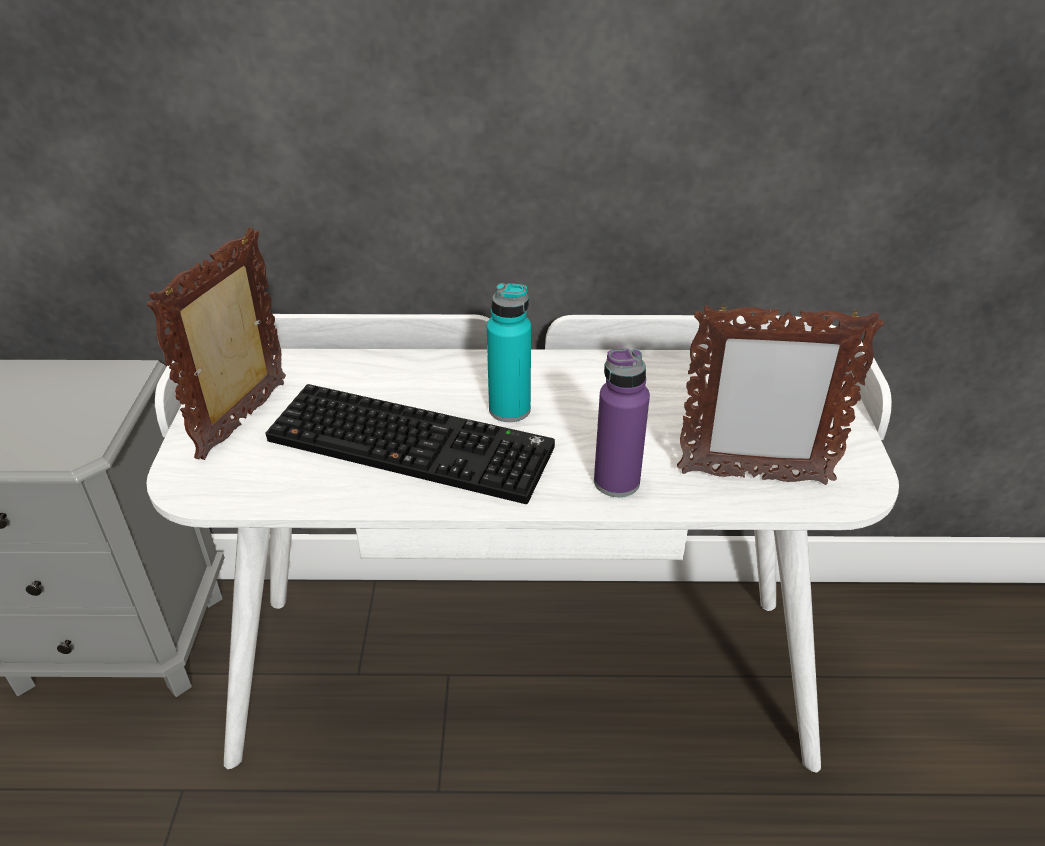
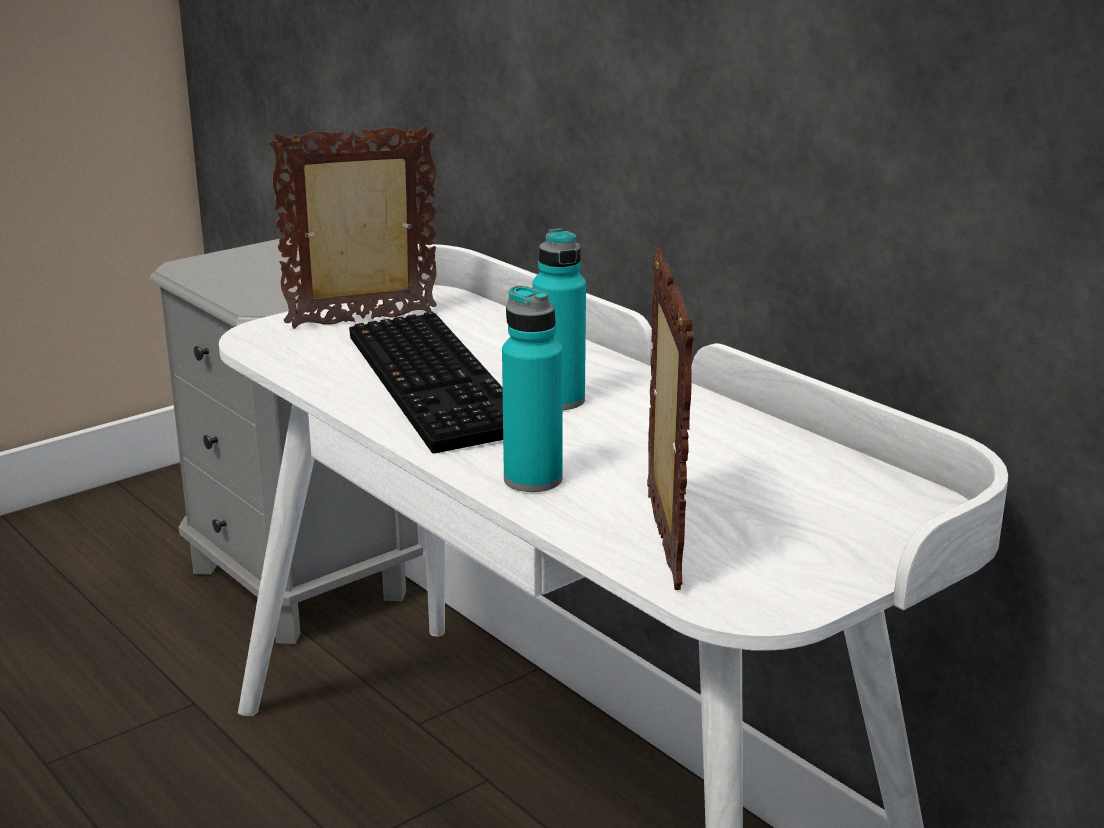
camera: 50 degrees right, 15 degrees down
(616, 482) = (533, 479): purple bottle -> turquoise bottle
(752, 477) = (661, 541): picture frame -> picture frame turned 150 degrees counterclockwise

